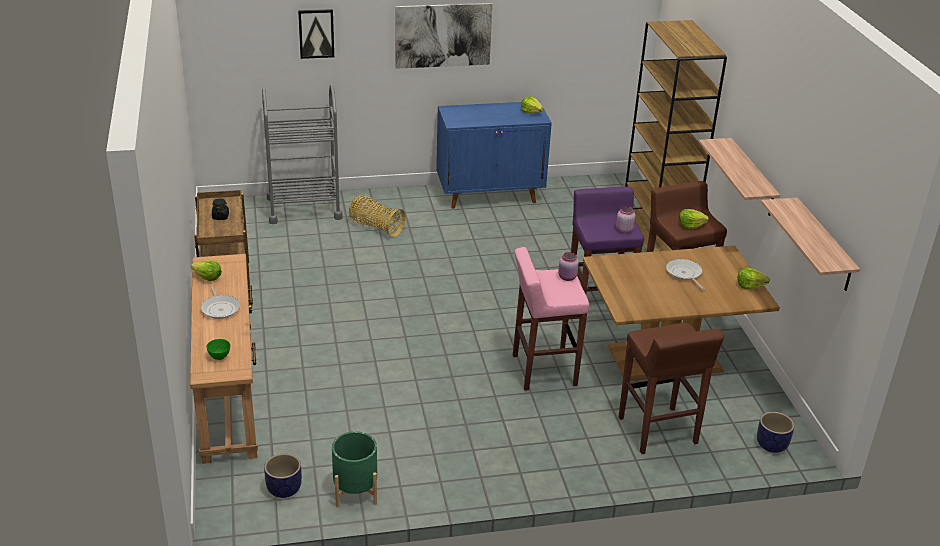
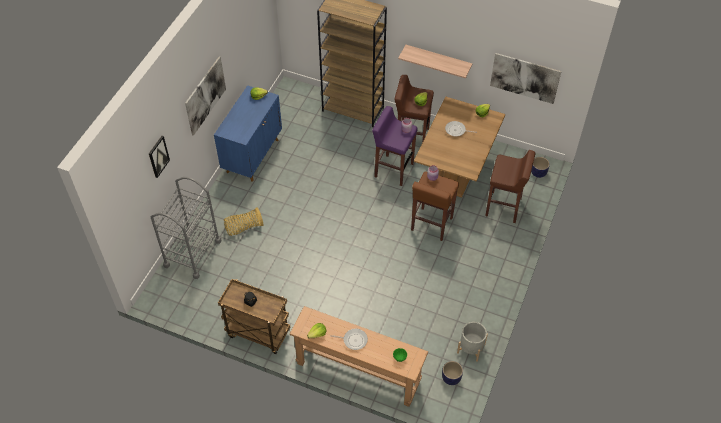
camera: 55 degrees left, 20 degrees up
(355, 491) = (471, 348): green planter -> grey planter
(543, 370) = (431, 224): pink stool -> brown stool
(824, 245) = (525, 78): shelf -> picture

